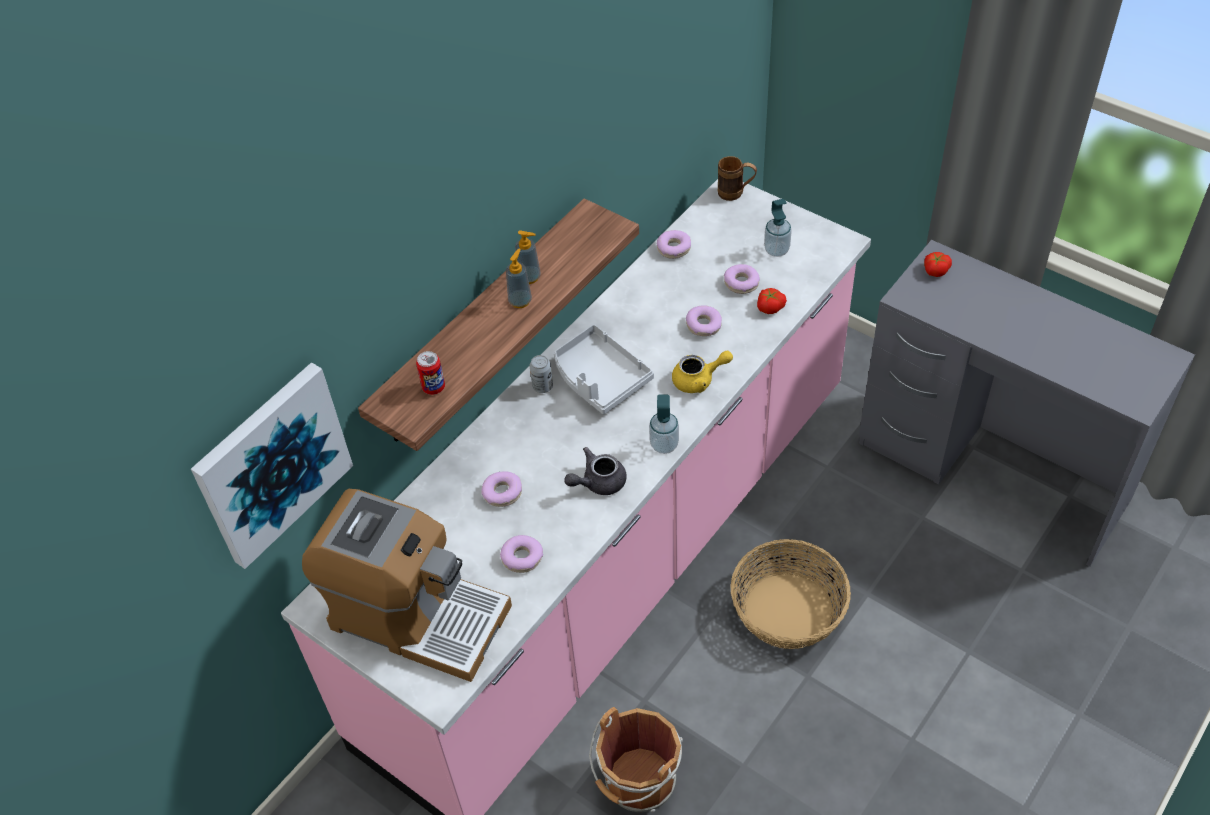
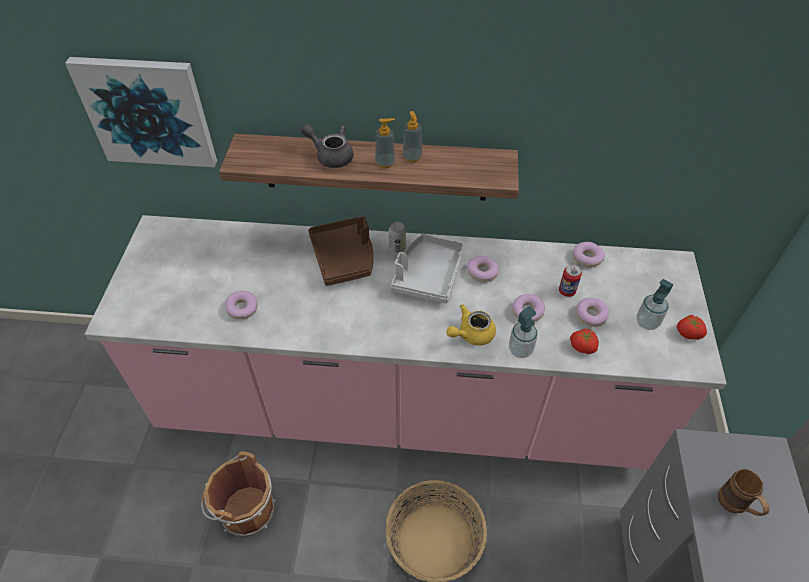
camera: 55 degrees right, 0 degrees up
(417, 616) = (168, 277): coffee machine -> none
(433, 387) = (273, 158): can -> can (567, 291)
(502, 493) = (291, 271): donut -> donut (482, 272)
(519, 437) = (344, 257): none -> brown tray
(598, 482) = (332, 319): grey teapot -> grey teapot (331, 155)
(664, 445) = (393, 342): soap dispenser -> soap dispenser (520, 350)
(699, 380) = (471, 334): yellow teapot -> yellow teapot turned 105 degrees clockwise
(736, 193) = (679, 269): brown mug -> brown mug (735, 507)
(935, 270) = (752, 457): tomato -> tomato (688, 332)

